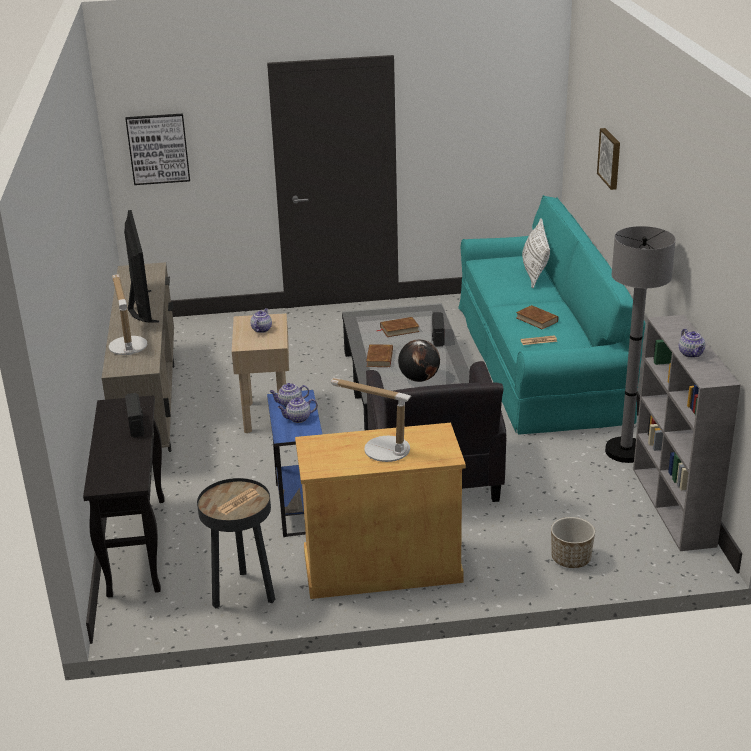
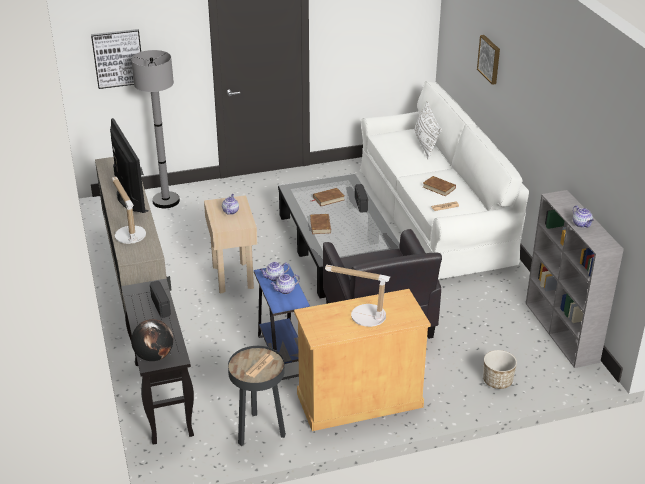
camera: 10 degrees left, 5 degrees up
(419, 379) = (356, 242): globe -> globe (154, 356)
(539, 361) = (433, 215): turquoise sofa -> white sofa
(625, 451) = (516, 288): grey floor lamp -> grey floor lamp (166, 201)

